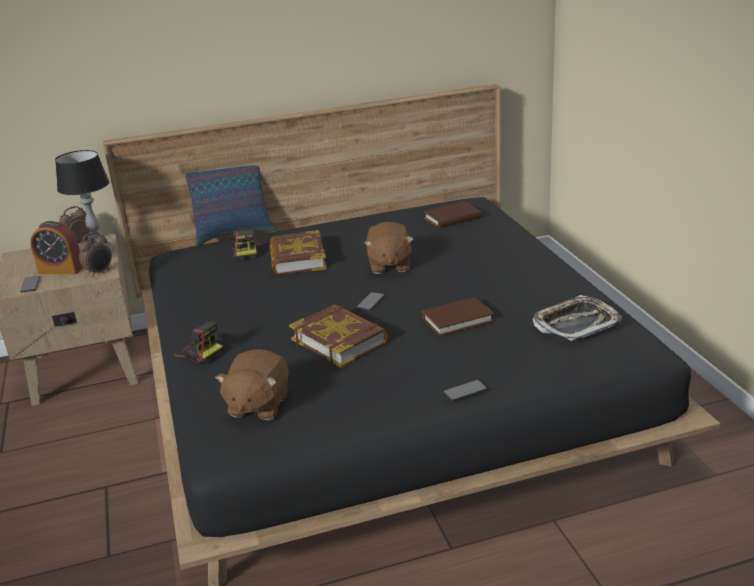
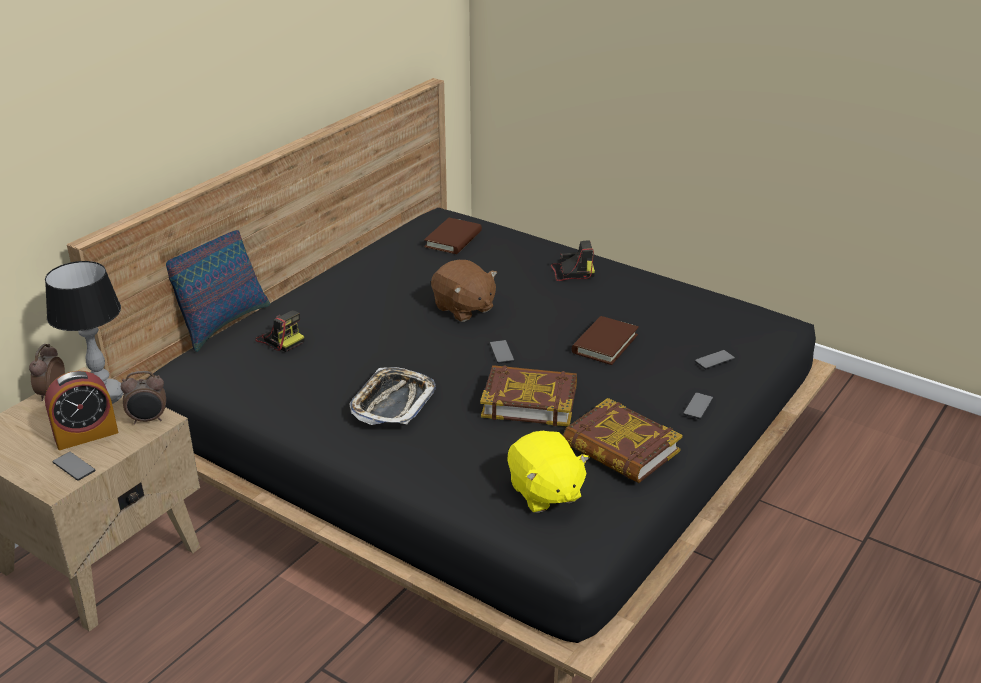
camera: 40 degrees left, 5 degrees up
(99, 272) = (148, 420): alarm clock -> alarm clock turned 75 degrees clockwise
(199, 351) = (401, 465): camera -> camera (571, 272)
(258, 405) = (544, 492): brown plush toy -> yellow plush toy
(297, 259) = (355, 330): book -> book (620, 448)
(532, 361) = (714, 360): none -> phone
(576, 324) = (703, 314): tray -> tray (393, 402)

